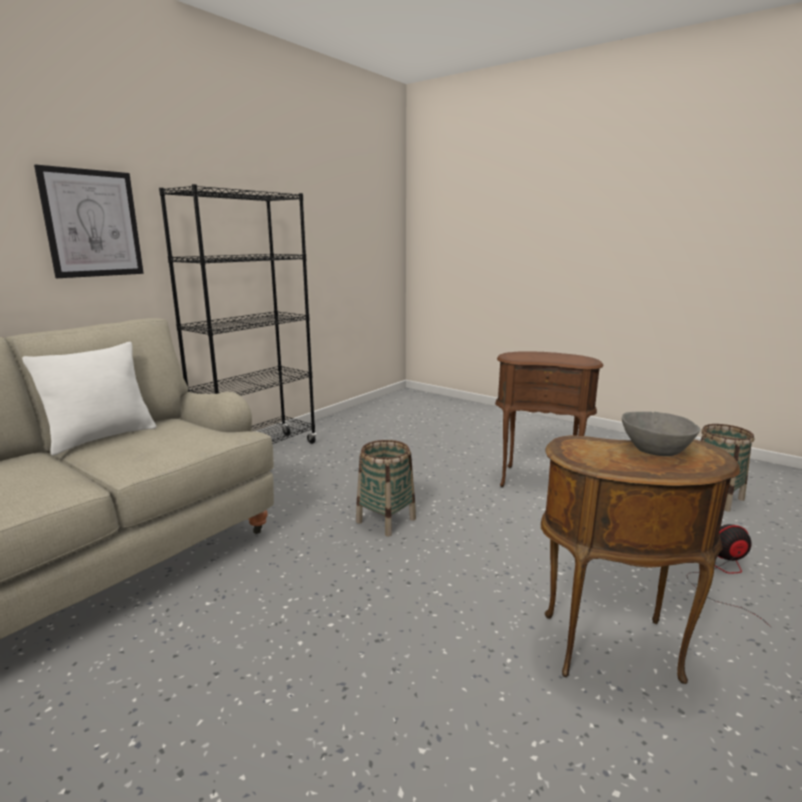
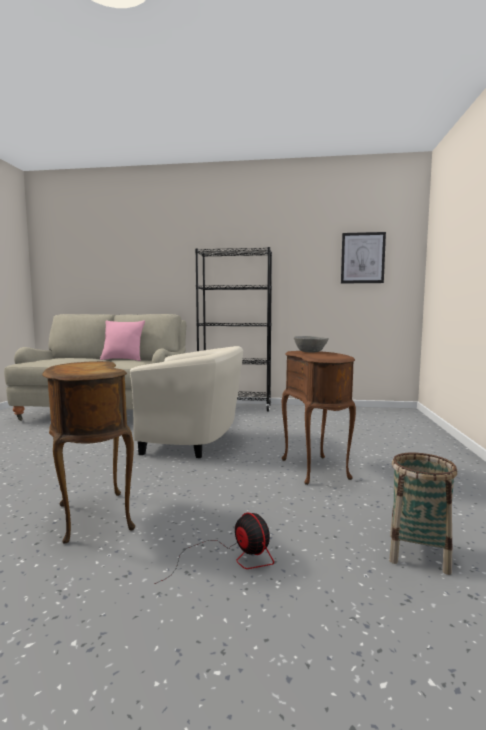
camera: 60 degrees right, 10 degrees down
(92, 224) = (172, 272): picture -> picture (362, 258)
(102, 438) = (122, 359): white pillow -> pink pillow
(386, 520) = (193, 442): basket -> beige armchair
(656, 450) = (91, 368): grey bowl -> grey bowl (310, 352)

